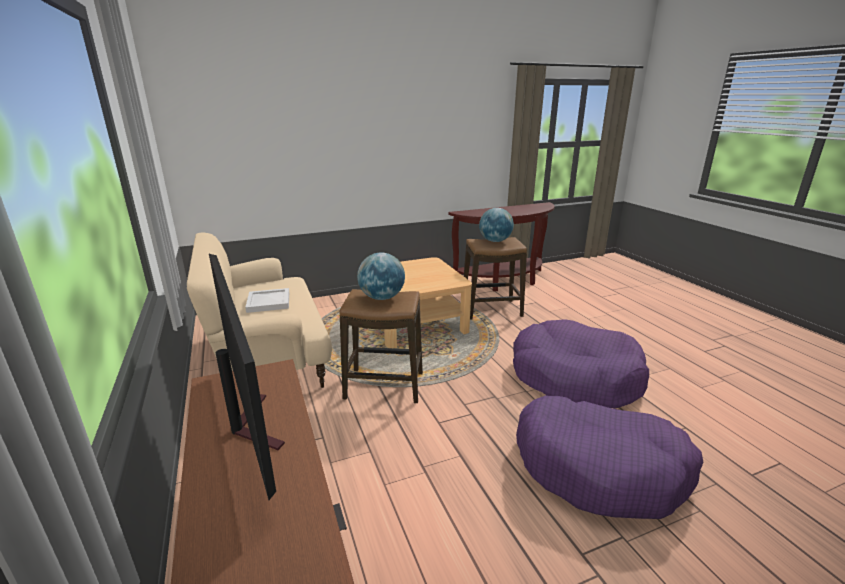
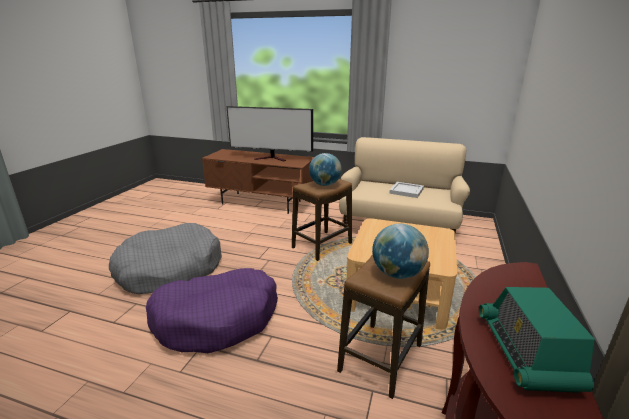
camera: 130 degrees right, 0 degrees up
(519, 209) = (526, 352): none -> radio
(600, 468) = (169, 269): purple dog bed -> grey dog bed

